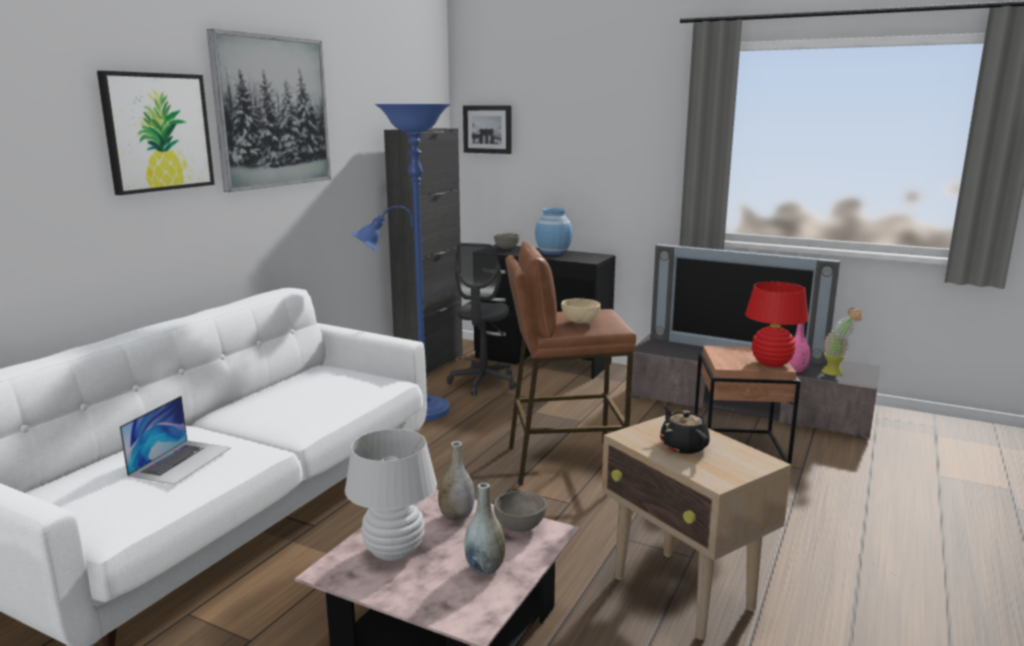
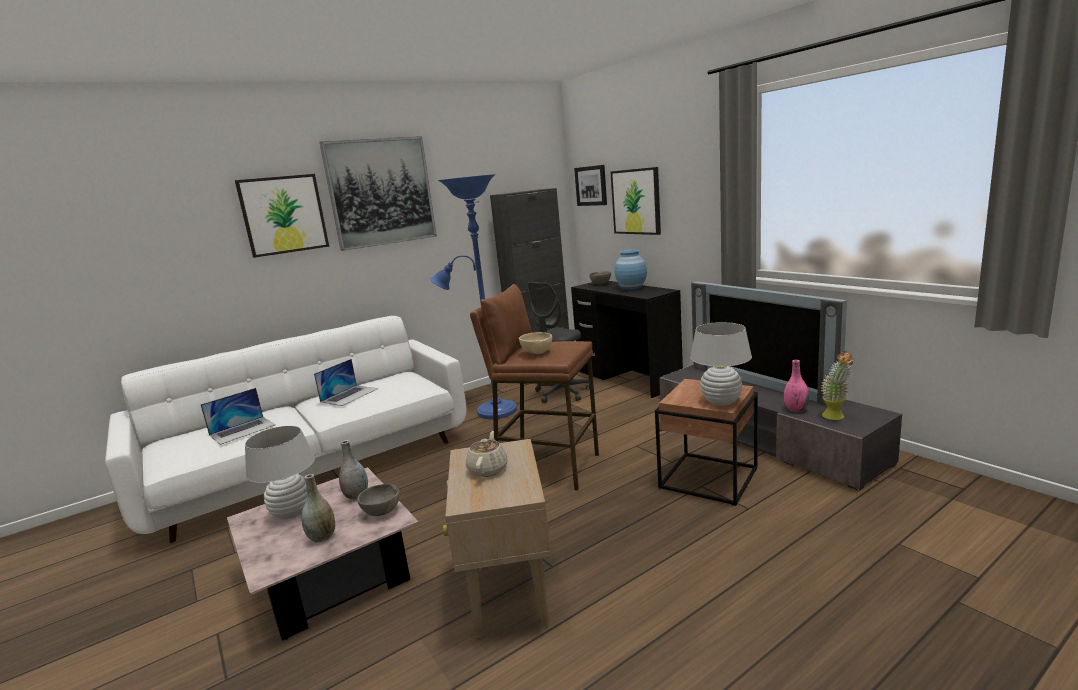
camera: 30 degrees right, 0 degrees up
(289, 399) = (349, 395): none -> laptop
(557, 152) = (636, 201): none -> picture
(683, 446) = (488, 469): black teapot -> beige teapot
(771, 363) = (721, 402): red table lamp -> white table lamp

